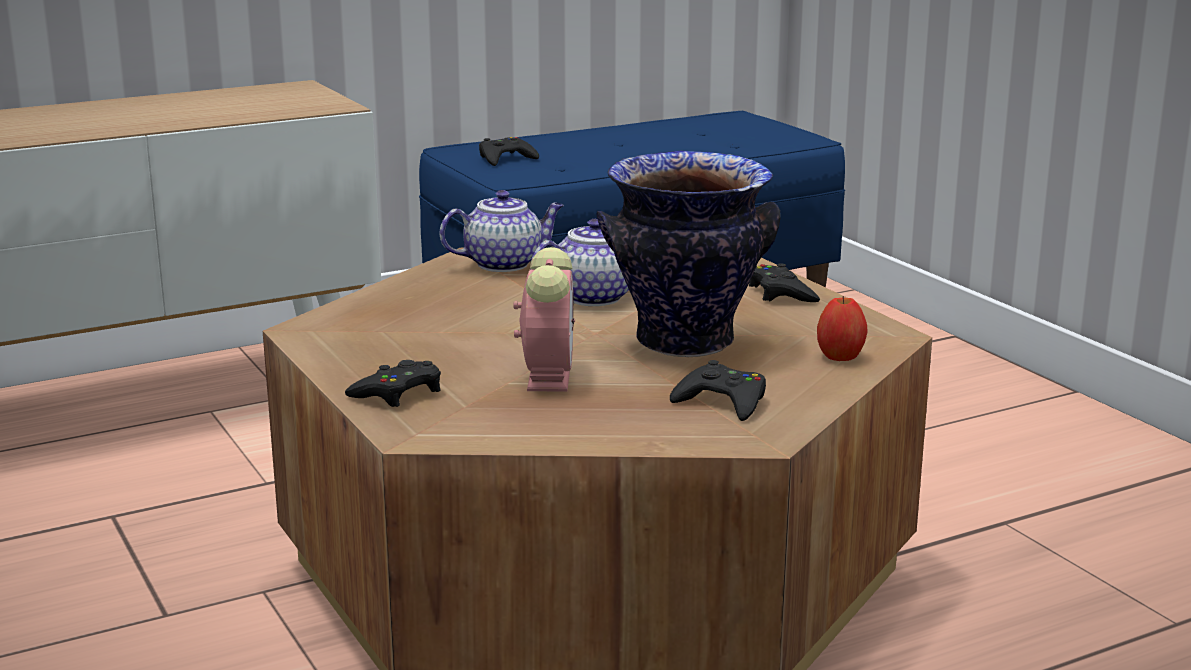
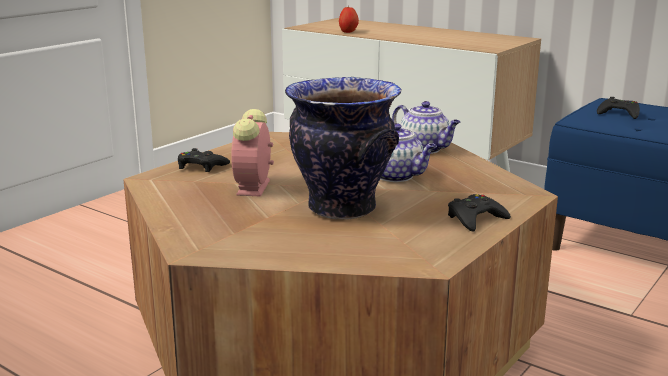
camera: 65 degrees right, 0 degrees up
(548, 375) = (253, 188): alarm clock -> alarm clock turned 120 degrees clockwise
(722, 402) = (247, 233): black game controller -> none
(840, 356) = (365, 253): apple -> apple (348, 32)

